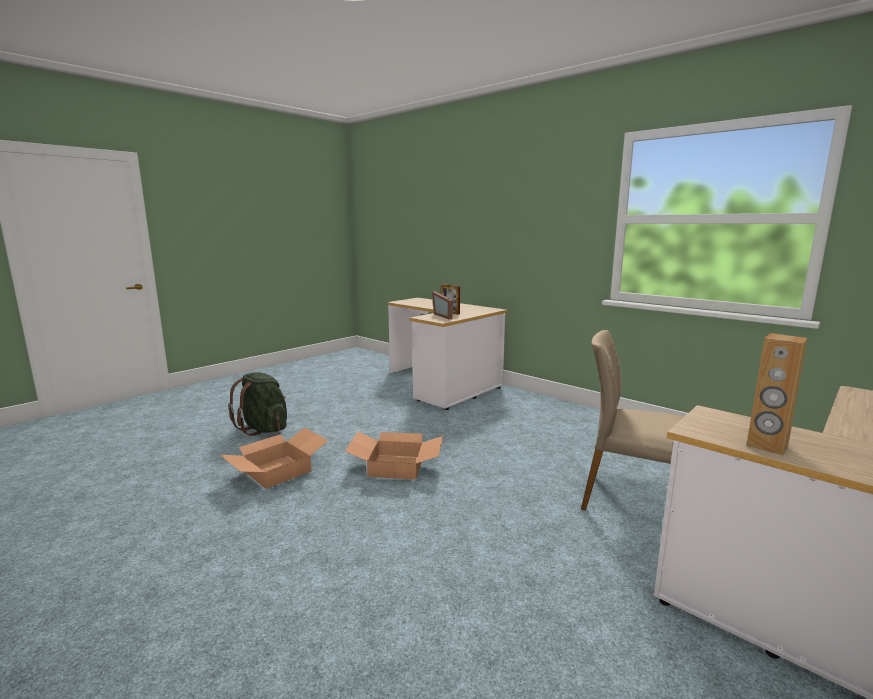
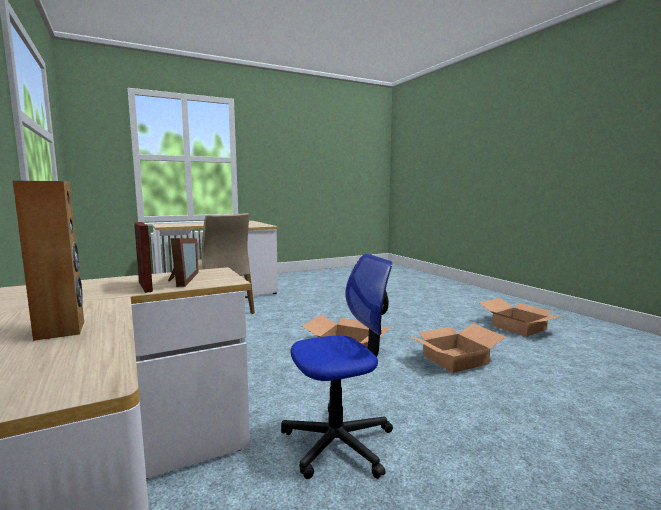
camera: 160 degrees left, 5 degrees down
(119, 559) = (520, 327): none -> cardboard box
(264, 429) = (514, 422): green backpack -> none
(371, 408) = (338, 442): none -> office chair
(767, 446) = (259, 224): brown speaker -> brown speaker (61, 330)

